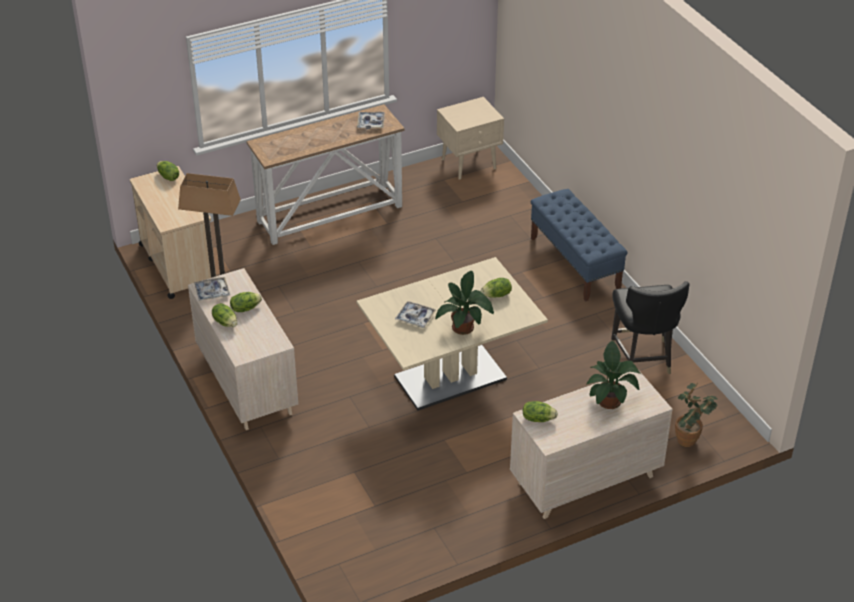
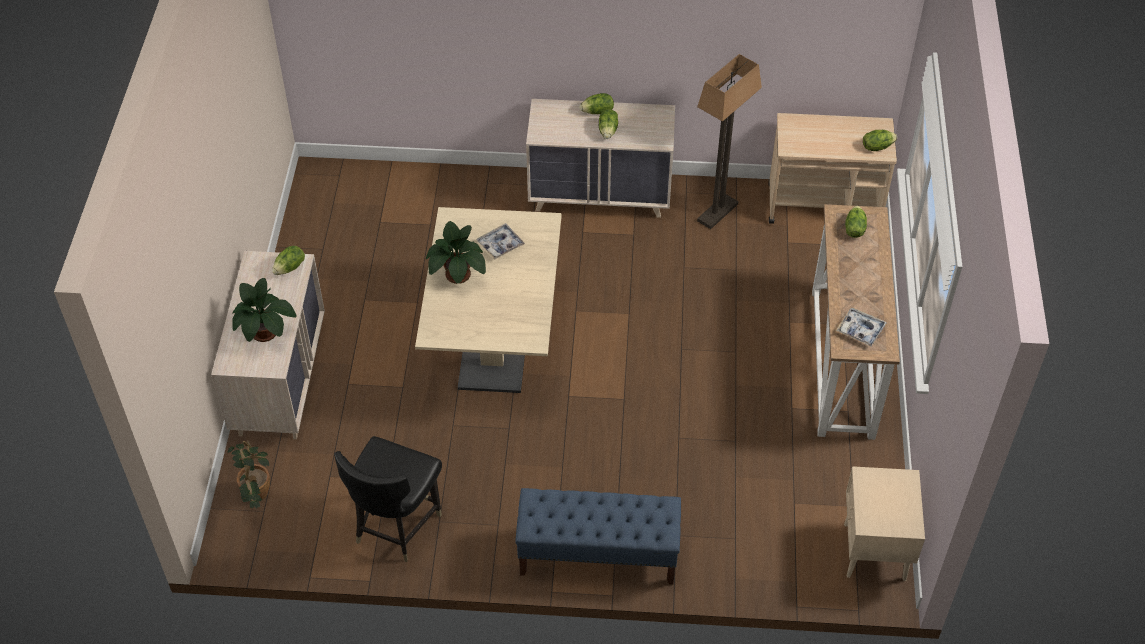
camera: 120 degrees right, 10 degrees up
(212, 292) = (650, 117): tray -> none
(497, 295) = (483, 323): lettuce -> lettuce (854, 229)
(642, 358) = (395, 526): black chair -> black chair turned 90 degrees counterclockwise

